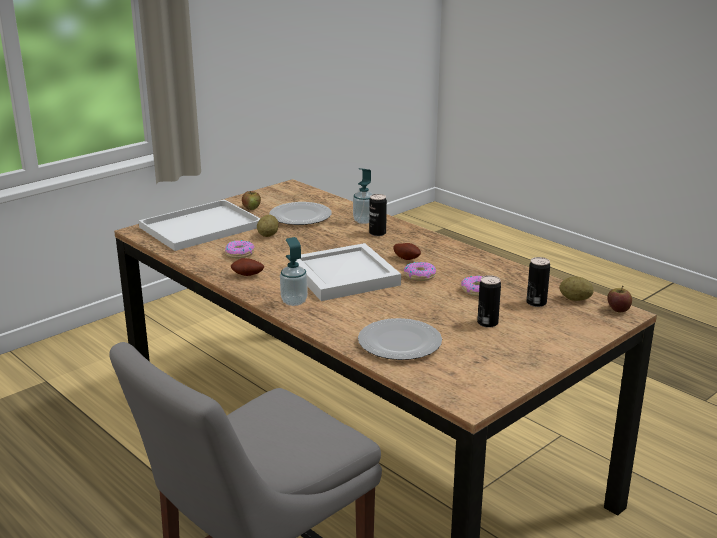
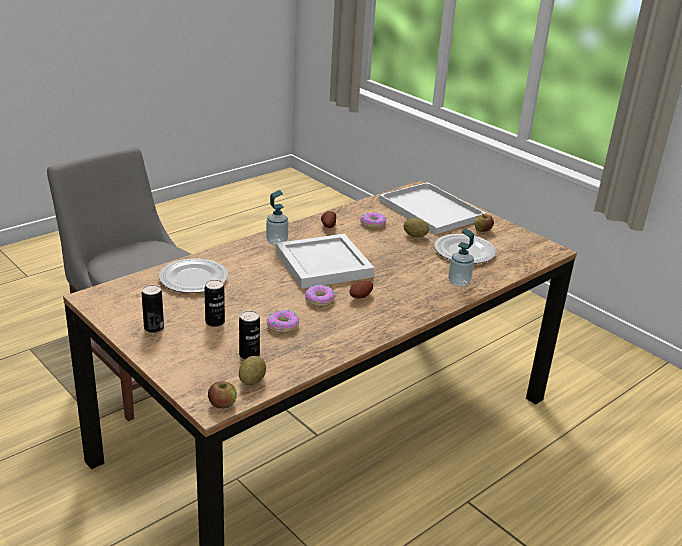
camera: 90 degrees right, 5 degrees up
(377, 233) = (425, 287): can -> can (154, 328)

